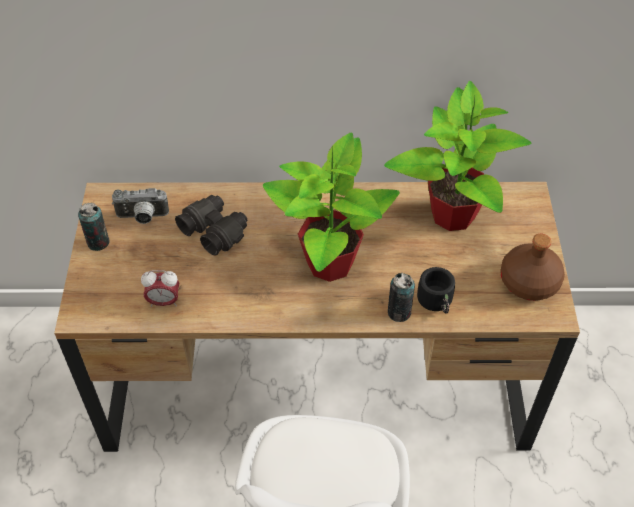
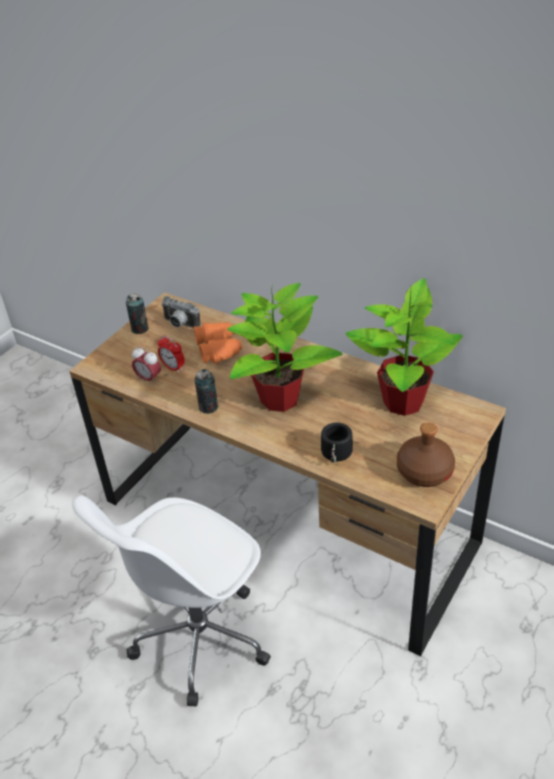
camera: 35 degrees right, 10 degrees down
(181, 275) = (173, 367): none -> alarm clock
(214, 230) = (219, 349): black binoculars -> orange binoculars
(399, 312) = (301, 450): can -> can (208, 407)

